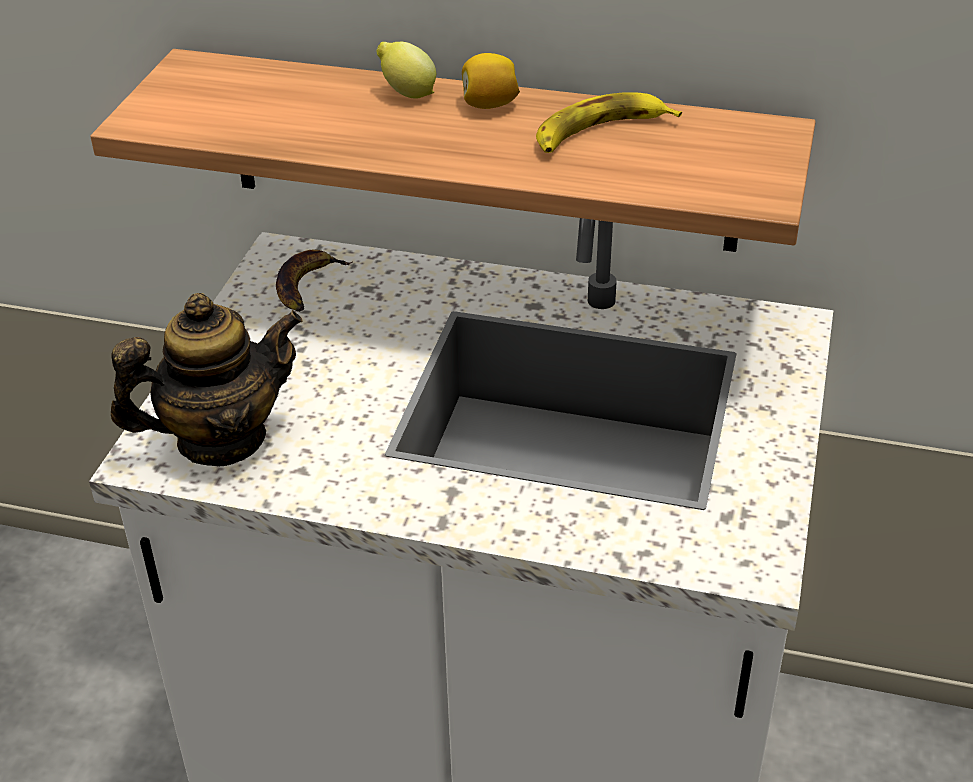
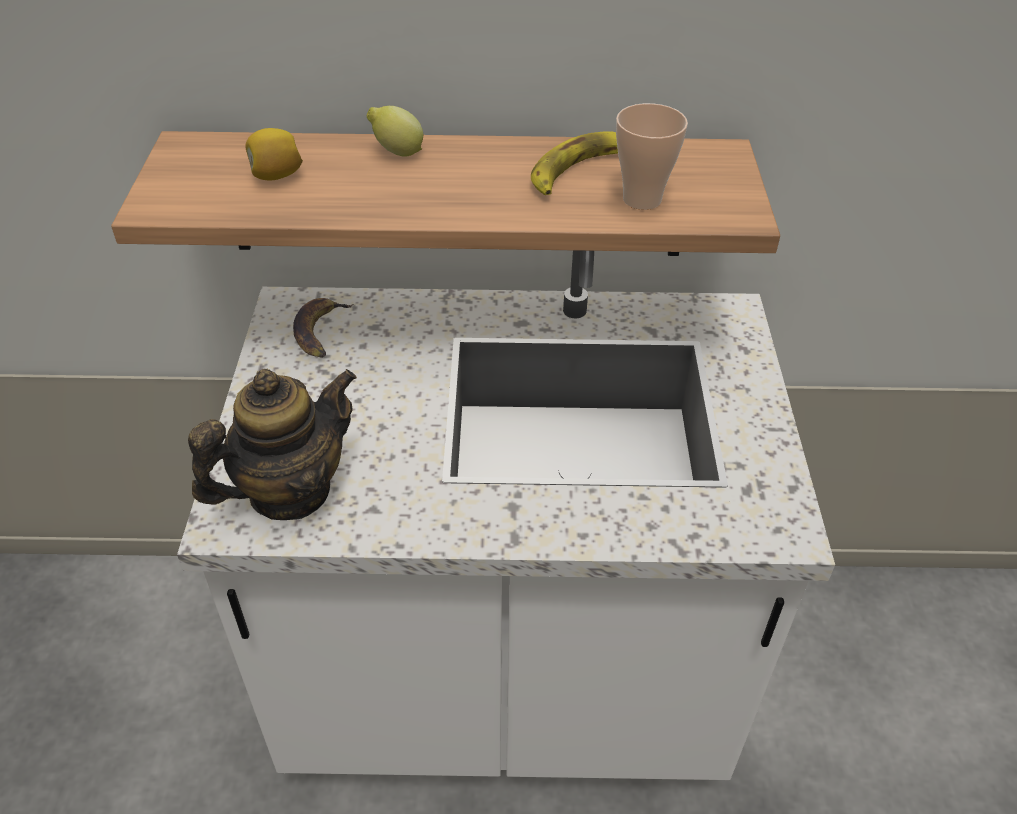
camera: 15 degrees left, 5 degrees up
(489, 105) = (473, 155): lemon -> lemon (276, 176)
(656, 169) = (642, 199): none -> cup

